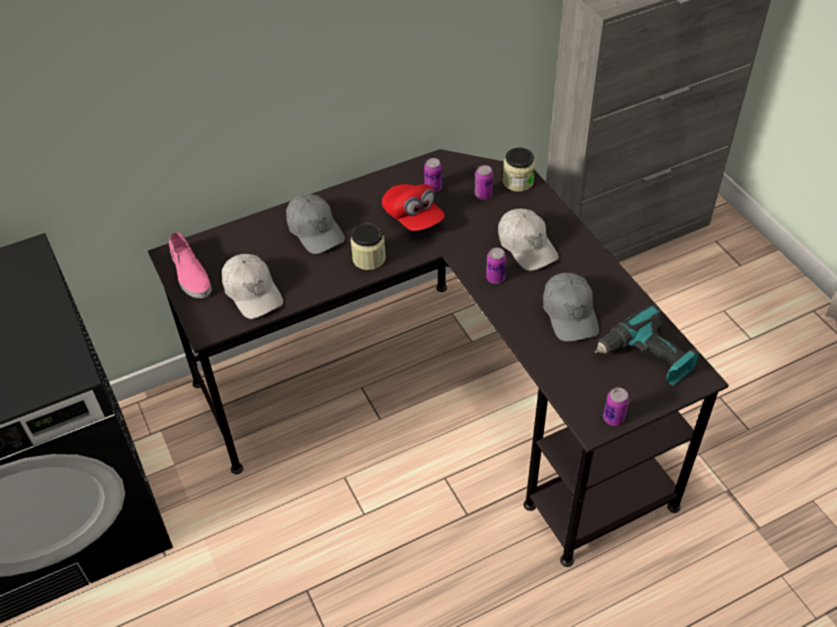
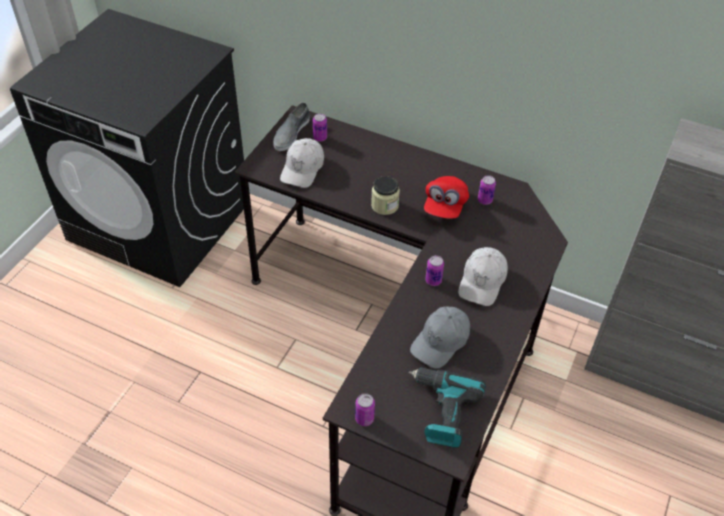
camera: 50 degrees right, 0 degrees up
(190, 273) = (291, 133): pink shoe -> grey shoe
(315, 230) = (383, 166): grey cap -> none
(483, 195) = (507, 230): can -> can (320, 138)
(518, 182) = (542, 242): jar -> none

